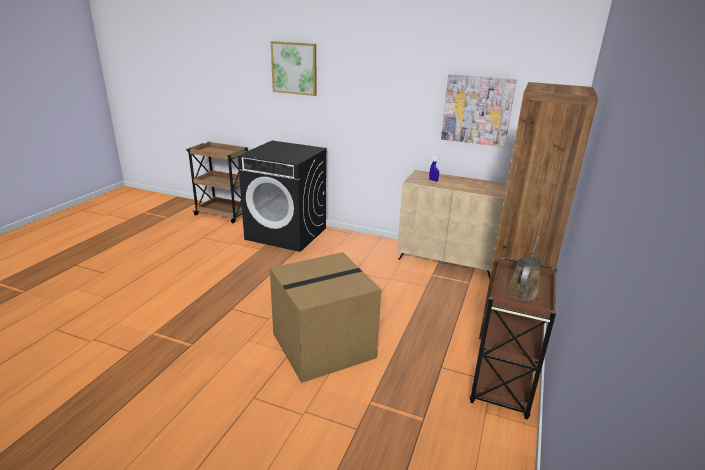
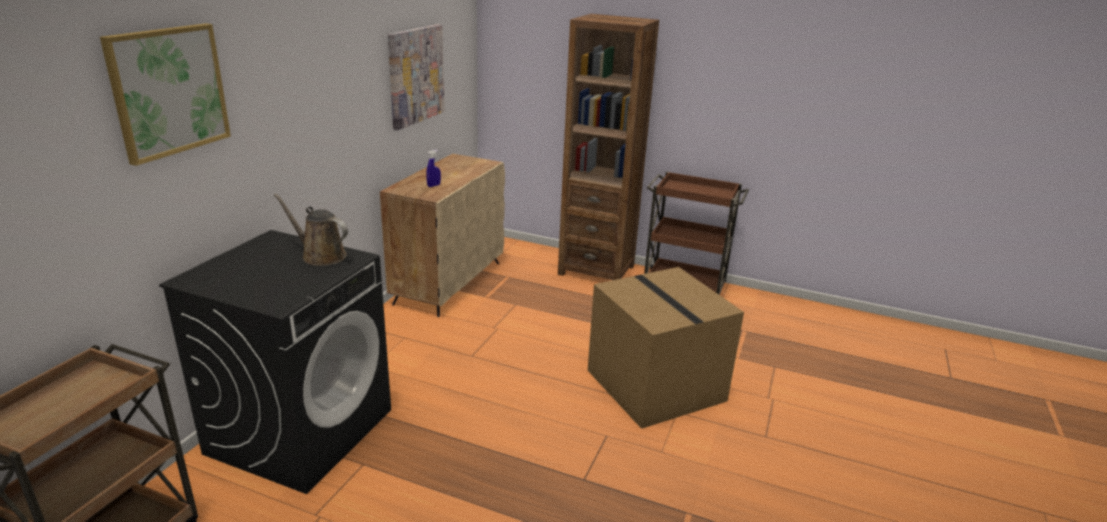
camera: 90 degrees left, 0 degrees up
(523, 290) = (700, 191): brown watering can -> brown watering can (320, 255)

